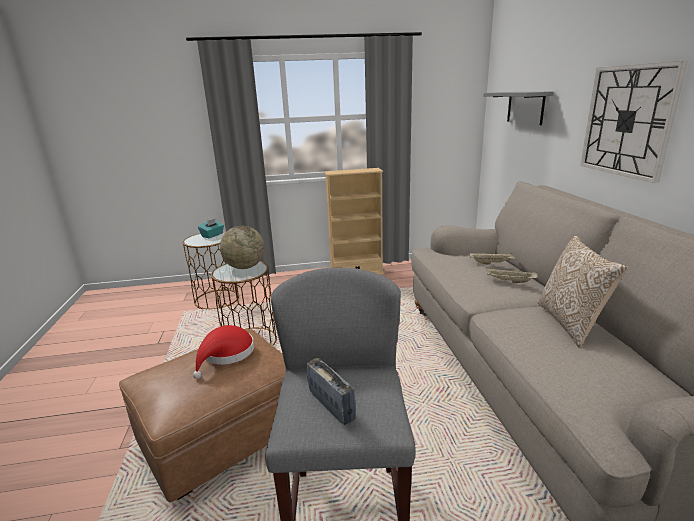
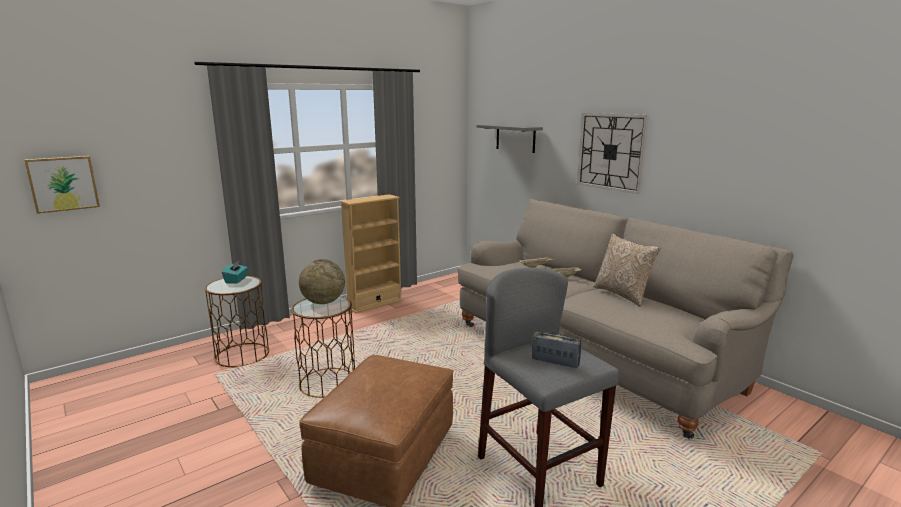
camera: 30 degrees left, 5 degrees down
(97, 144) = (63, 183): none -> picture
(226, 354) = (388, 373): red hat -> none

